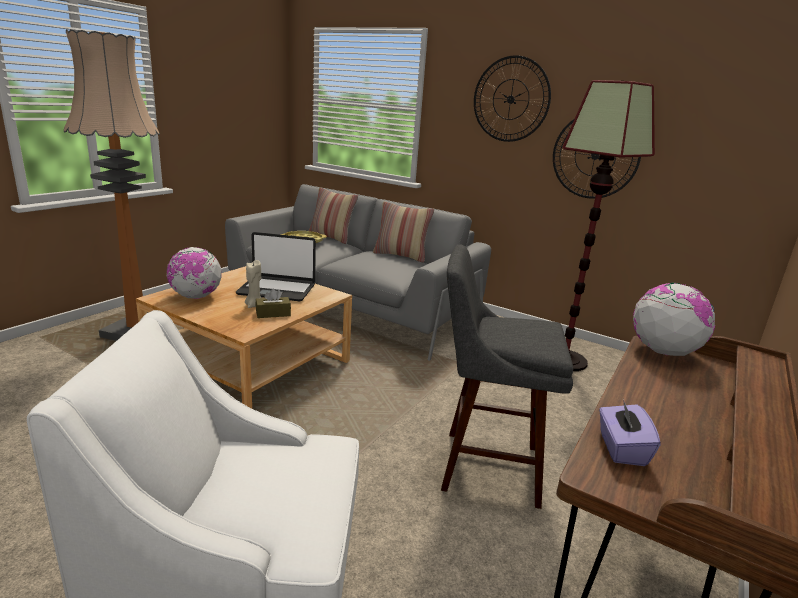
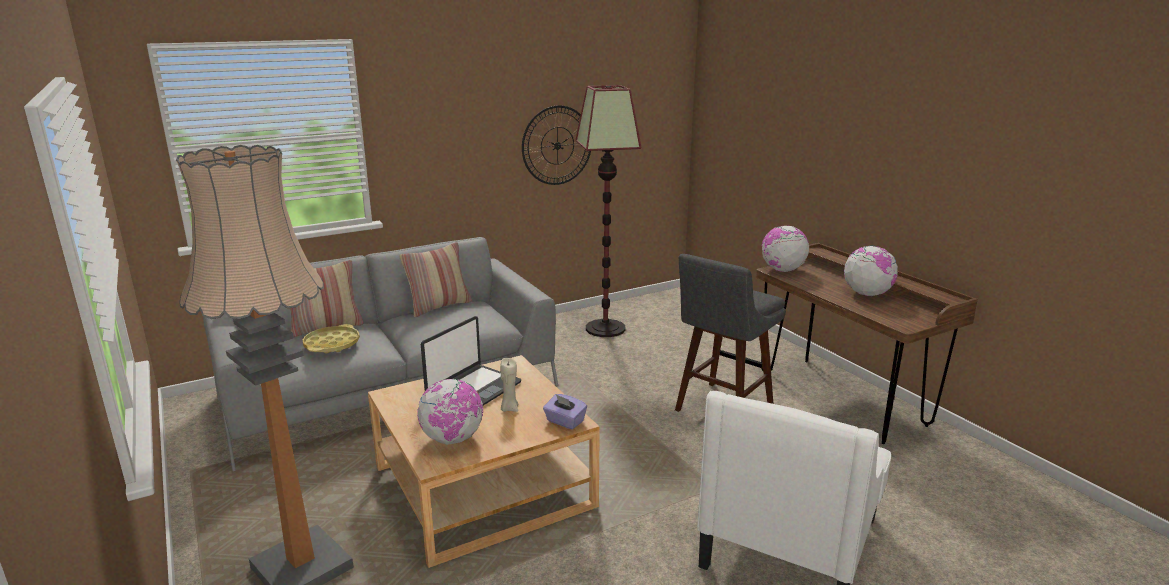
camera: 60 degrees left, 0 degrees up
(273, 313) = (539, 401): brown tissue box -> none
(511, 99) = (470, 107): wall clock -> none
(621, 448) = (883, 313): purple tissue box -> purple tissue box (564, 421)
(688, 427) = (866, 294): none -> globe

